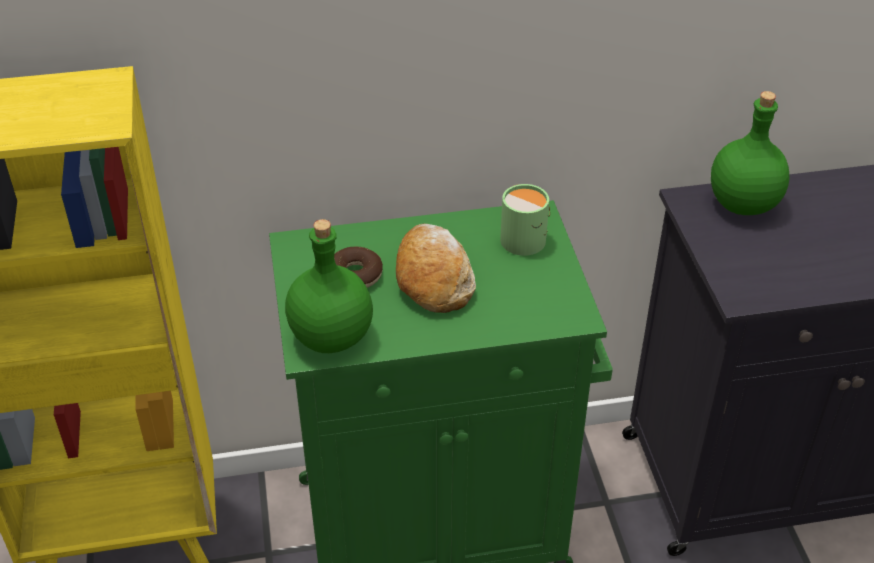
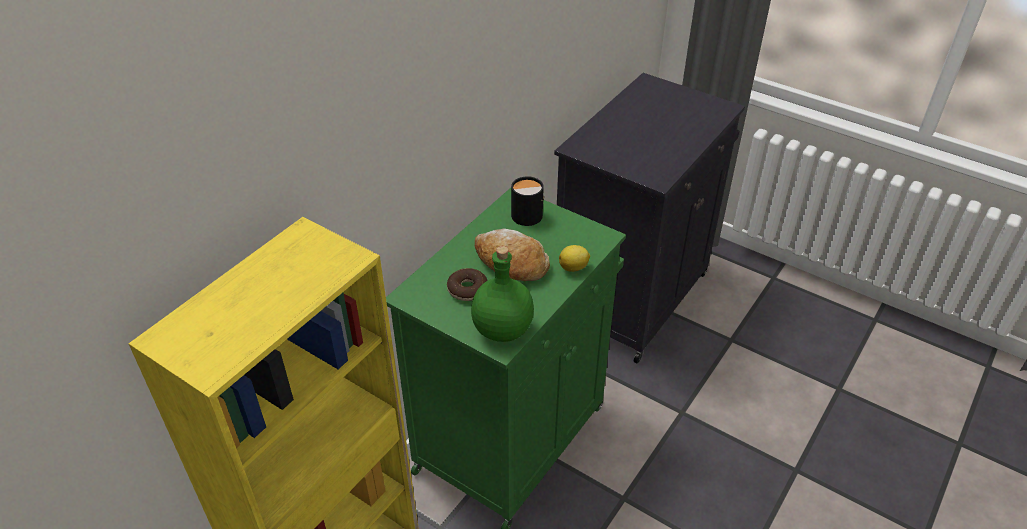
camera: 45 degrees left, 0 degrees up
(493, 327) = (574, 268): none -> lemon
(526, 237) = (526, 213): green mug -> black mug
(743, 205) = (601, 136): green bottle -> none

